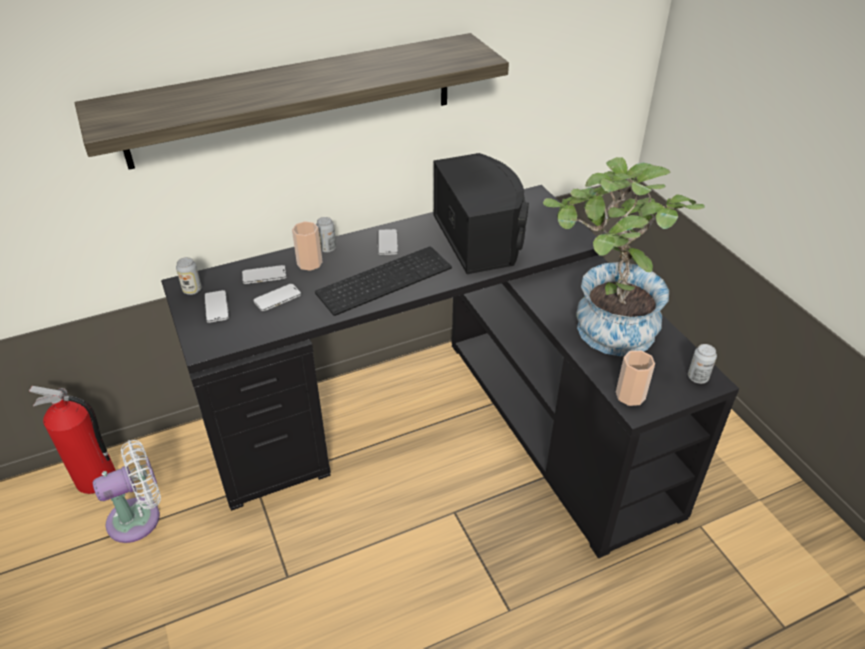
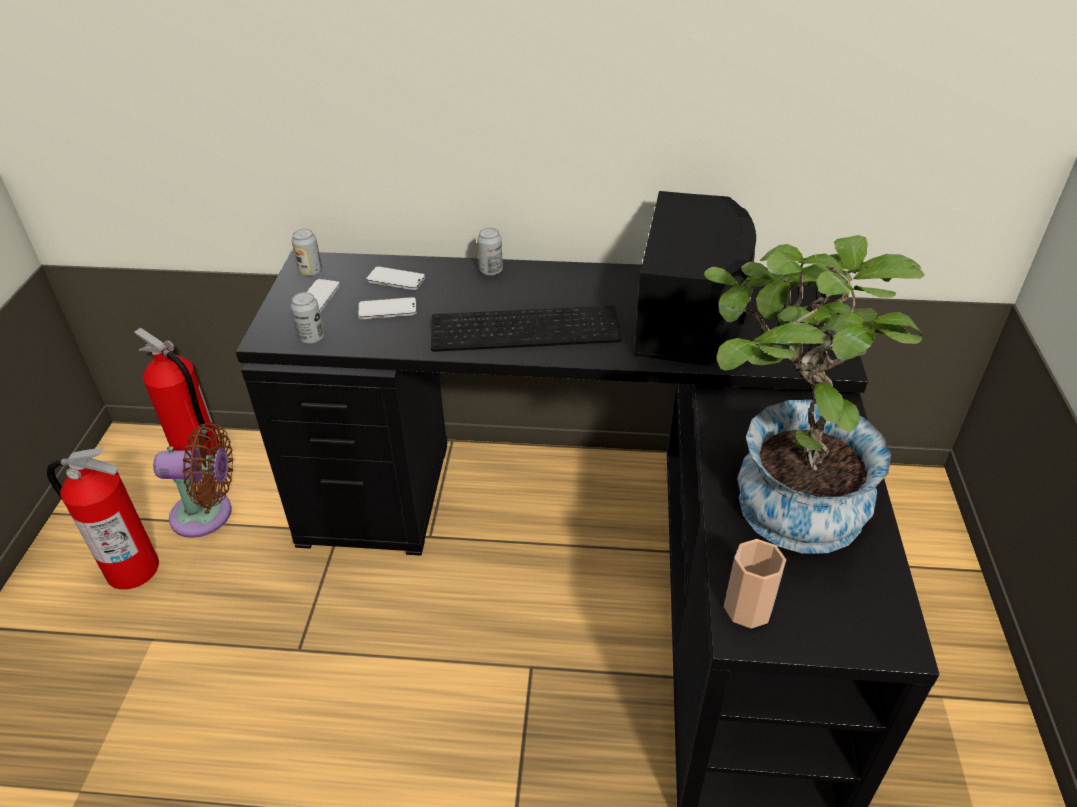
camera: 30 degrees right, 0 degrees up
(105, 584) = (132, 569): none -> fire extinguisher
(140, 517) = (208, 514): white fan -> brown fan
(293, 100) = (472, 60): shelf -> none
(309, 263) = (456, 281): cup -> none
(387, 243) = (566, 286): phone -> none
(697, 377) = (878, 628): can -> can (311, 338)

